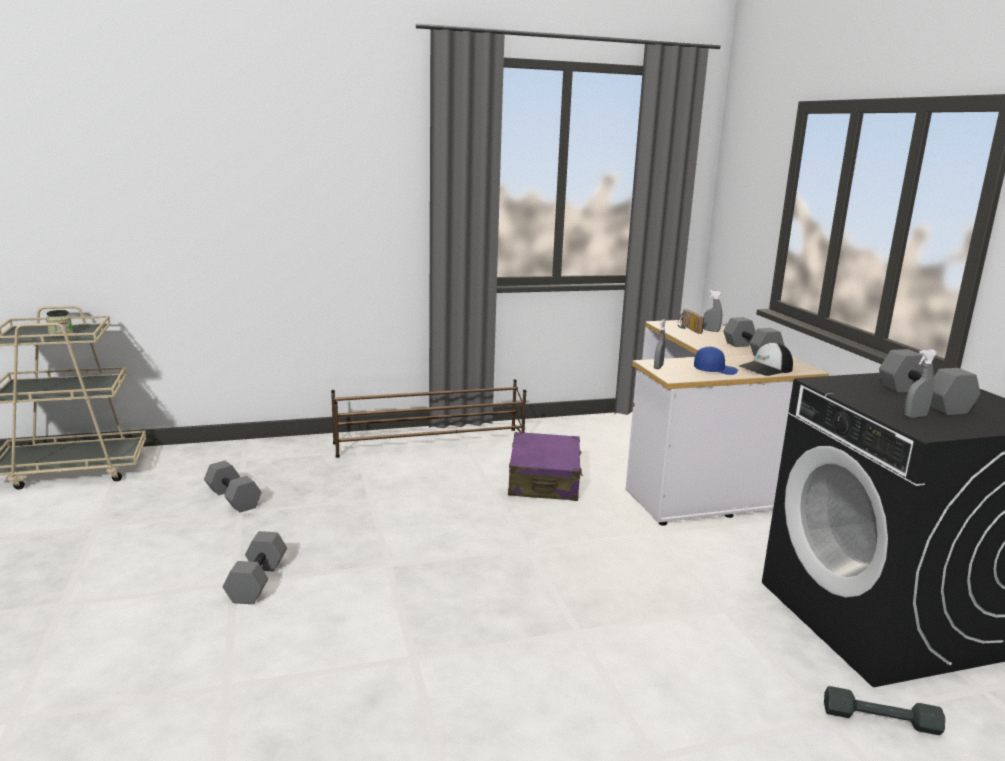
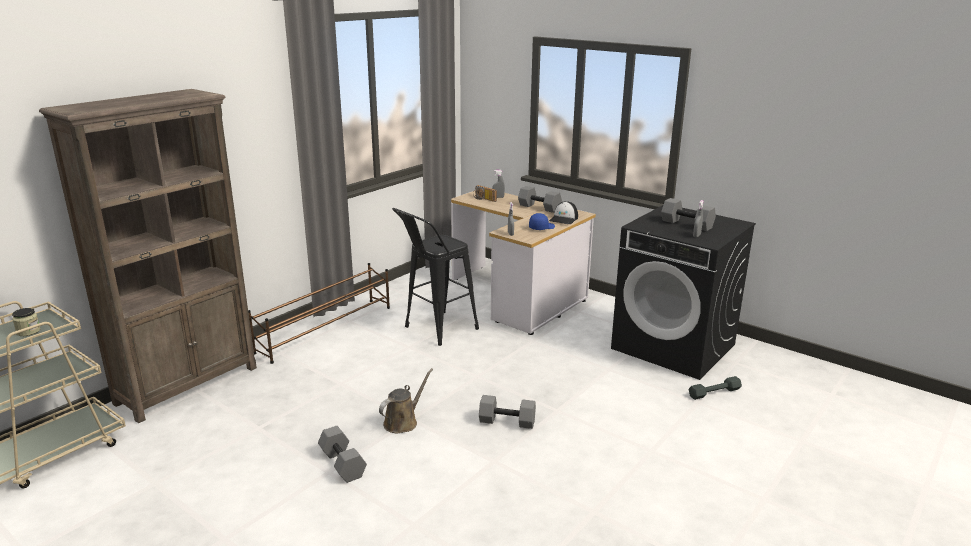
camera: 35 degrees left, 5 degrees up
(234, 498) = (238, 420): grey dumbbell -> grey dumbbell (507, 421)
(244, 452) = (188, 385): none -> brown bookcase
(376, 564) = (403, 422): none -> brown watering can
(544, 480) = (435, 330): purple suitcase -> black stool

